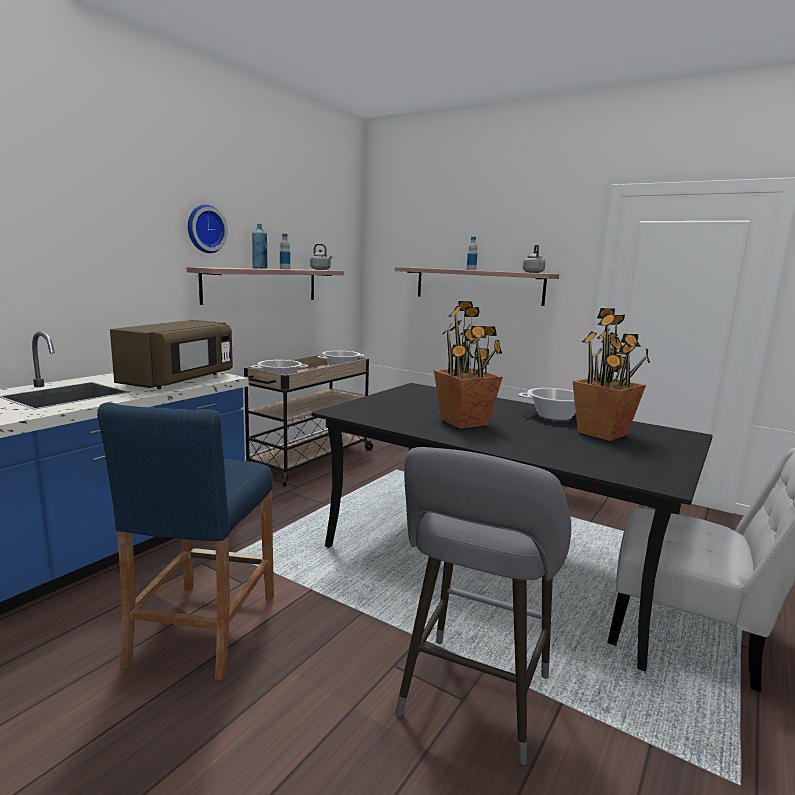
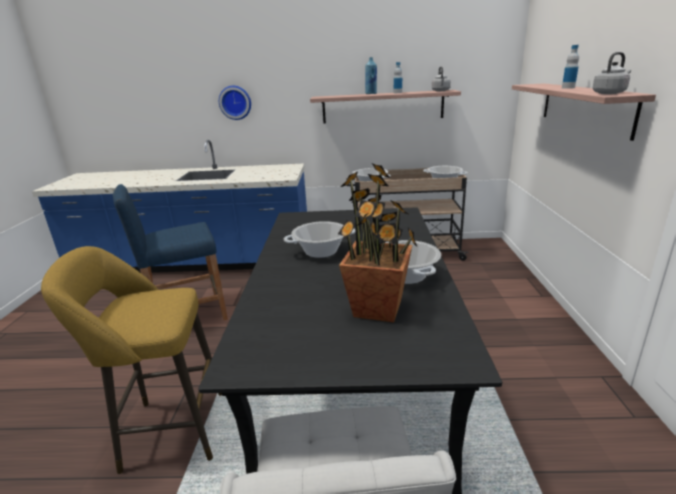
camera: 60 degrees right, 10 degrees up
(179, 380) = (263, 175): brown microwave -> none
(205, 229) = (327, 67): wall clock -> wall clock (235, 102)
(465, 422) = (321, 251): potted plant -> cooking pot
(472, 702) = (168, 430): grey stool -> yellow stool

